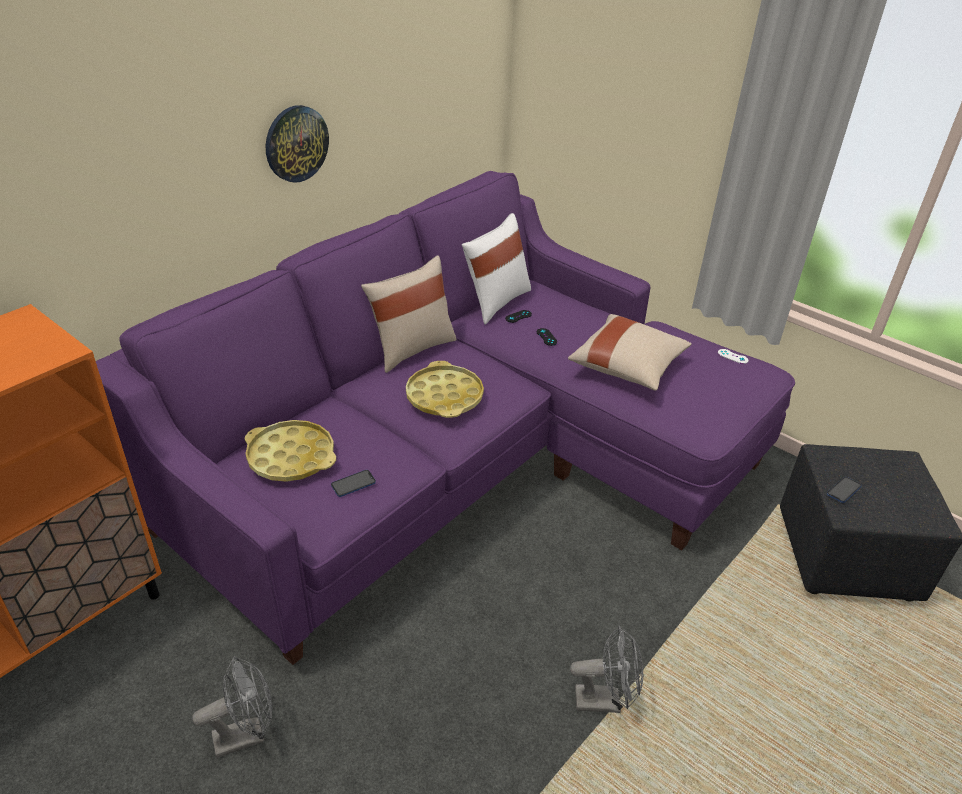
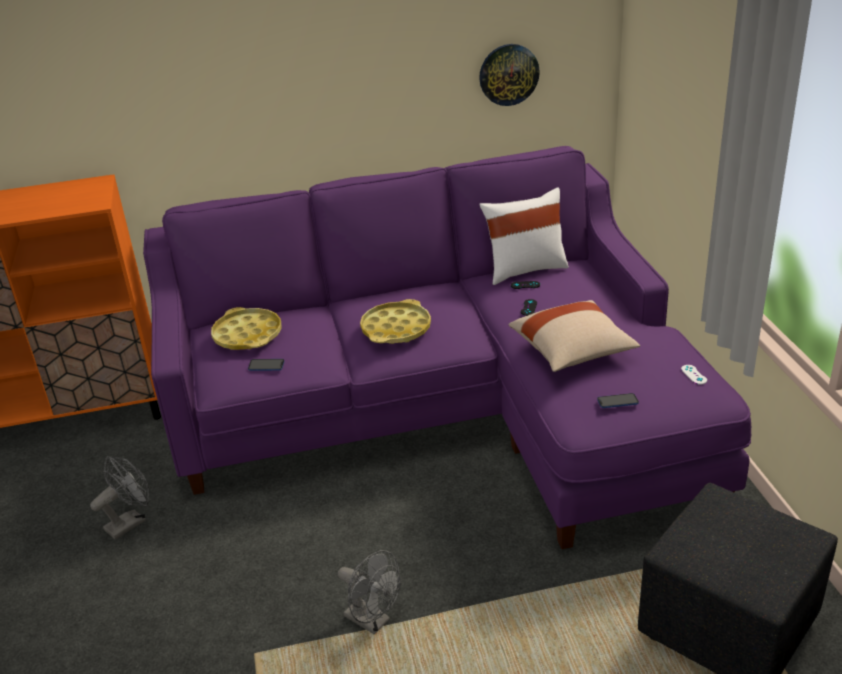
camera: 40 degrees right, 5 degrees down
(246, 735) = (130, 522): grey fan -> grey fan turned 60 degrees counterclockwise
(296, 143) = (351, 92): wall clock -> wall clock (508, 74)
(411, 348) = (415, 288): beige pillow -> none
(843, 490) = (693, 532): phone -> phone (617, 402)

